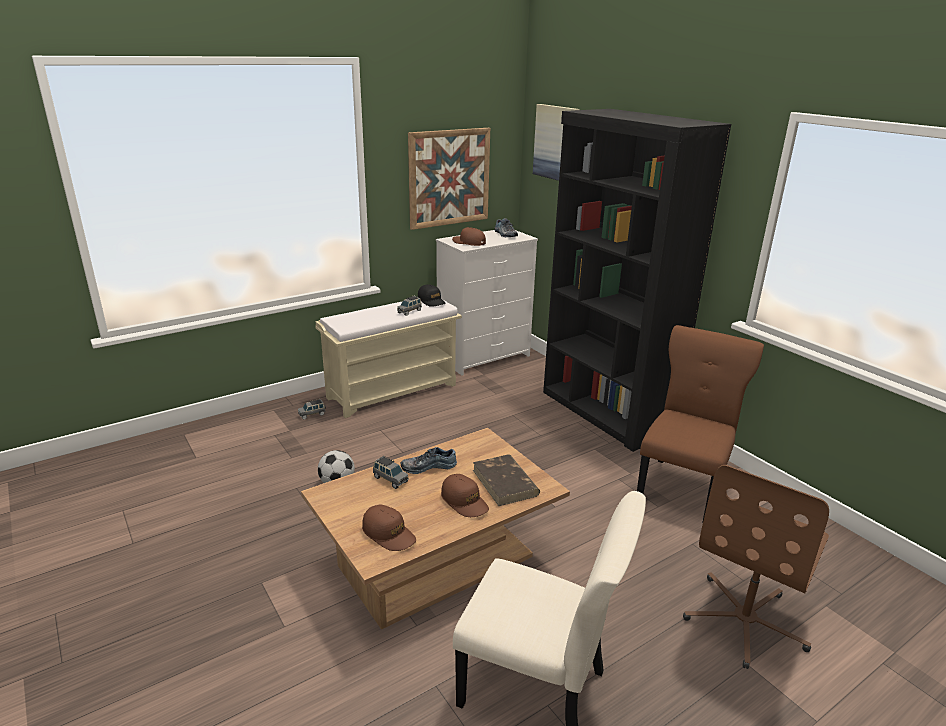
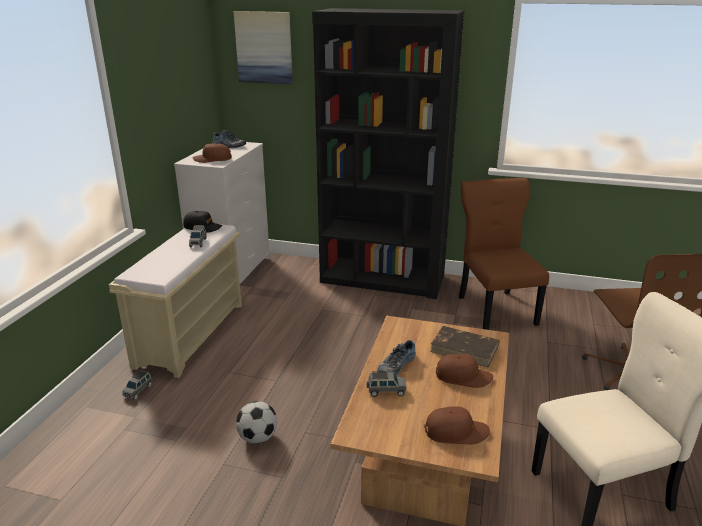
camera: 40 degrees left, 0 degrees up
(449, 178) = (173, 96): picture -> none

